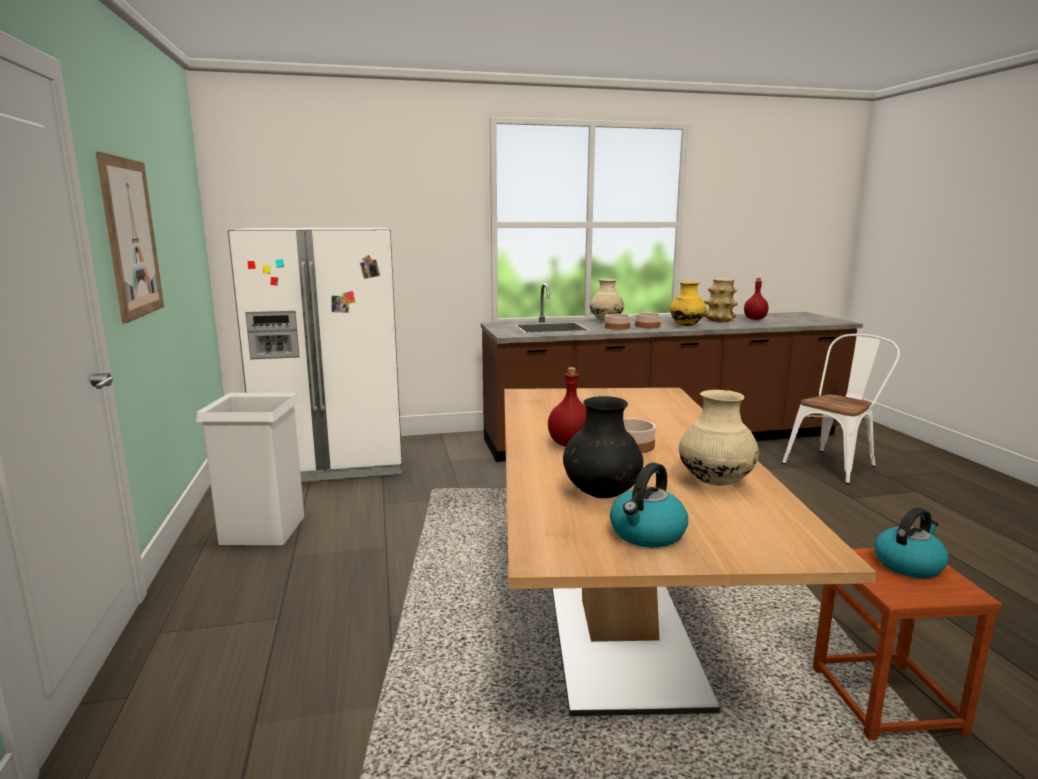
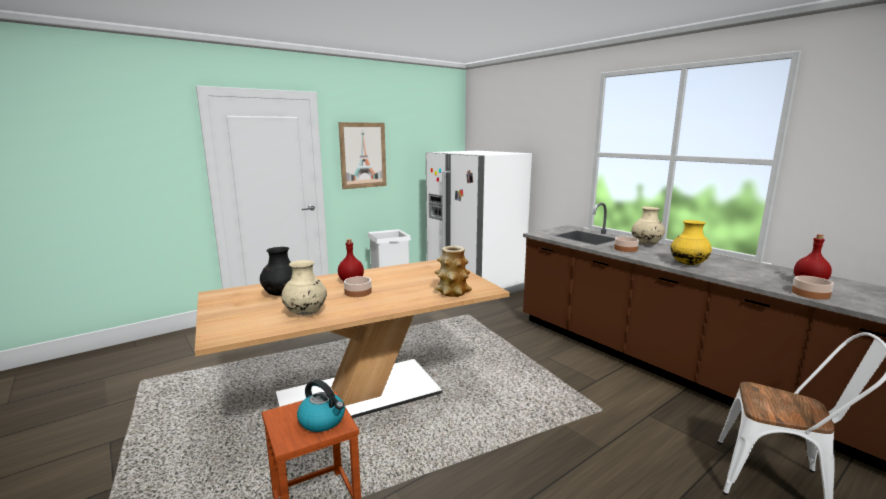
camera: 65 degrees right, 0 degrees up
(647, 326) = (653, 255): bowl -> bowl (810, 294)
(647, 534) = (236, 306): kettle -> none
(719, 320) = (755, 271): vase -> vase (452, 292)

